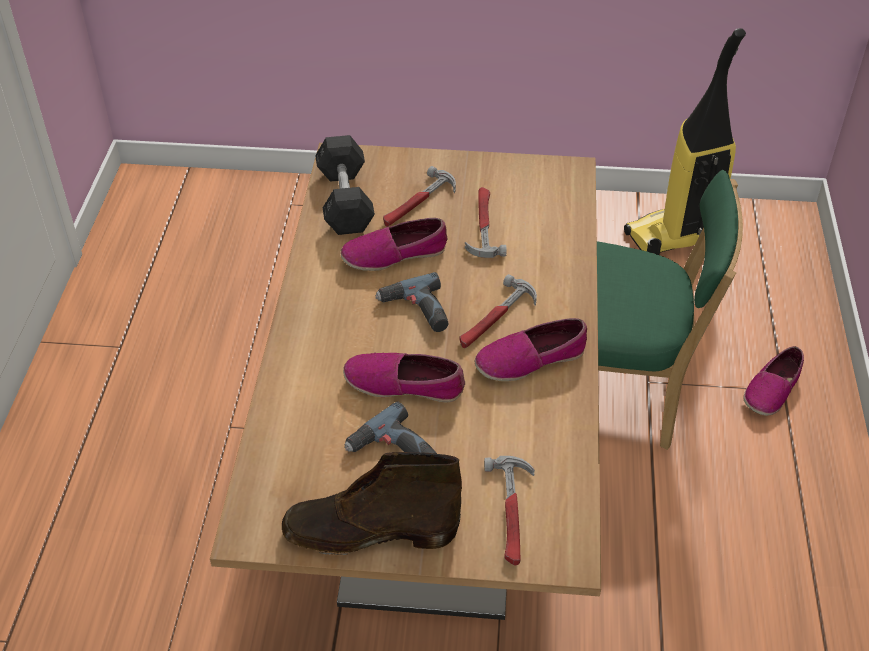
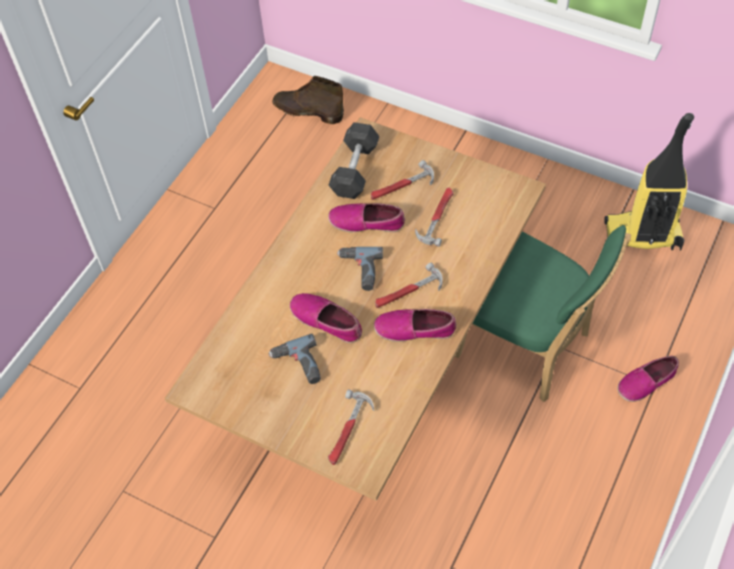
camera: 25 degrees right, 10 degrees up
(369, 531) = (259, 412): brown boot -> brown boot (307, 111)

